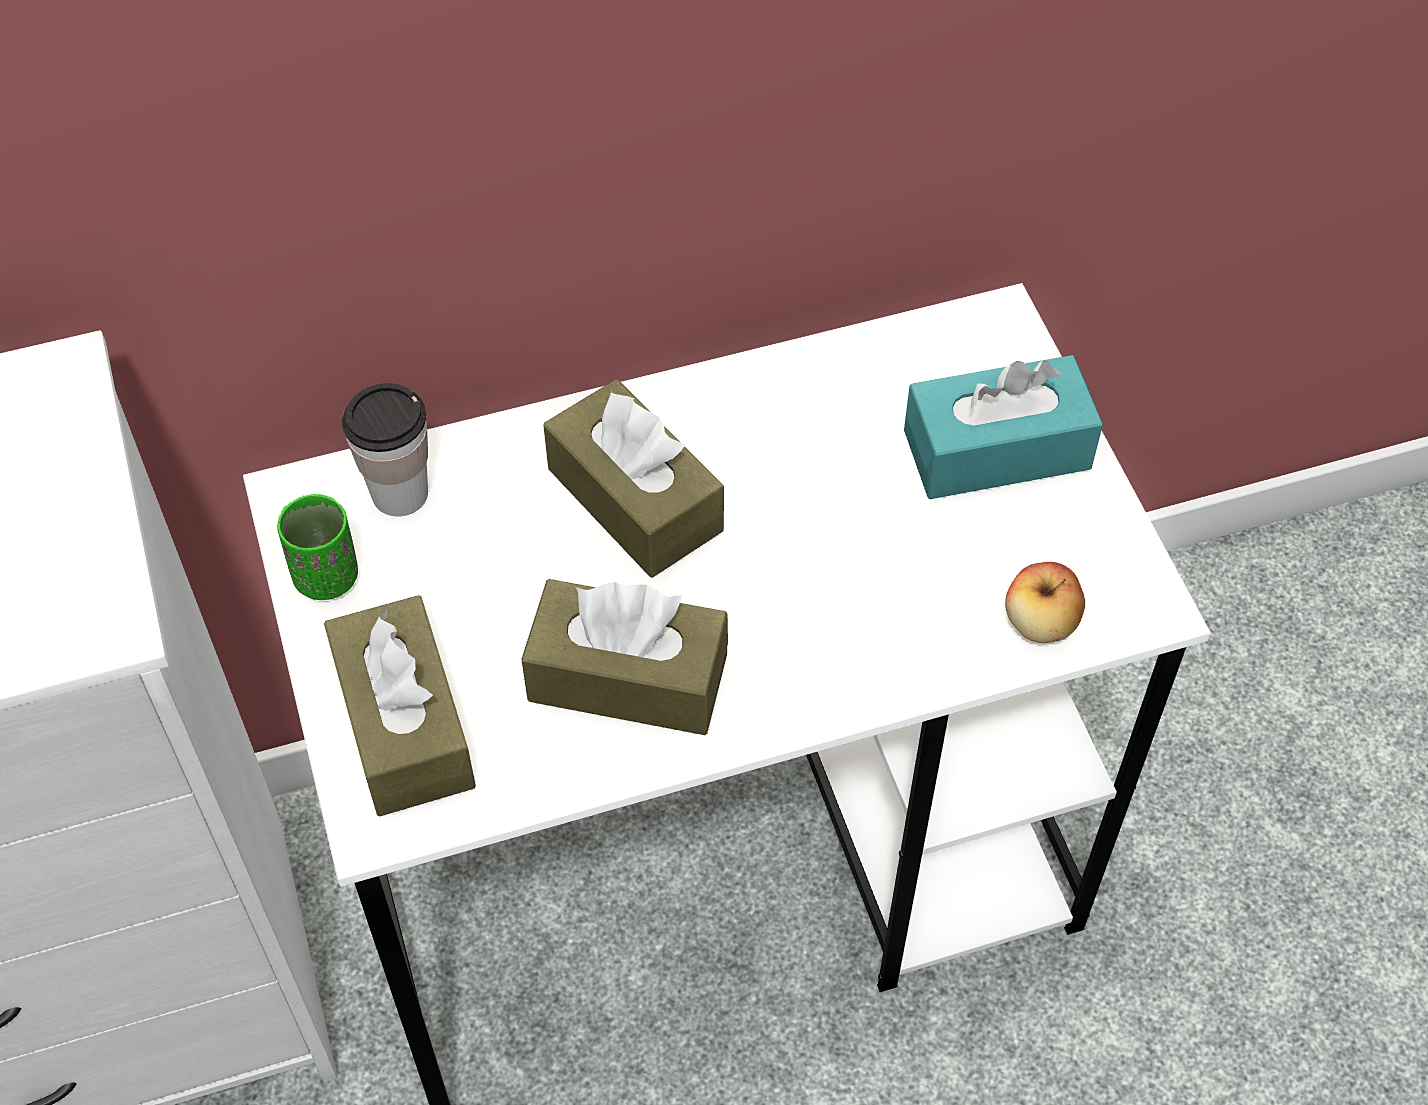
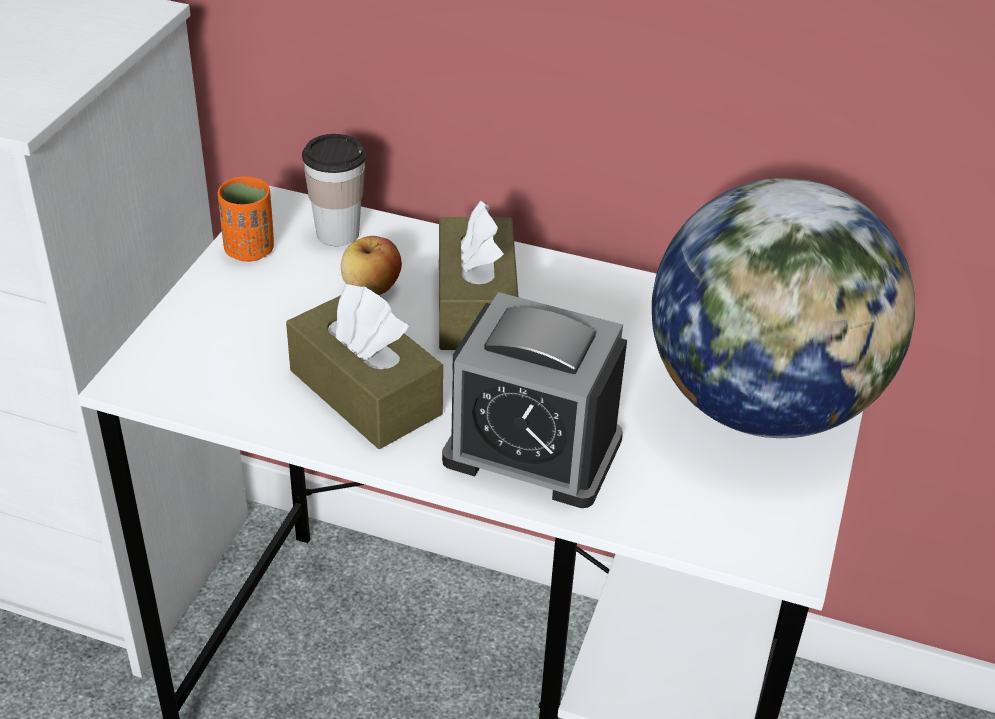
camera: 35 degrees right, 15 degrees down
(326, 577) = (249, 250): green cup -> orange cup
(404, 725) = (206, 342): brown tissue box -> none
(844, 639) = (532, 450): none -> alarm clock
(997, 450) = (761, 404): turquoise tissue box -> globe
(1040, 623) = (688, 519): apple -> apple (371, 288)

